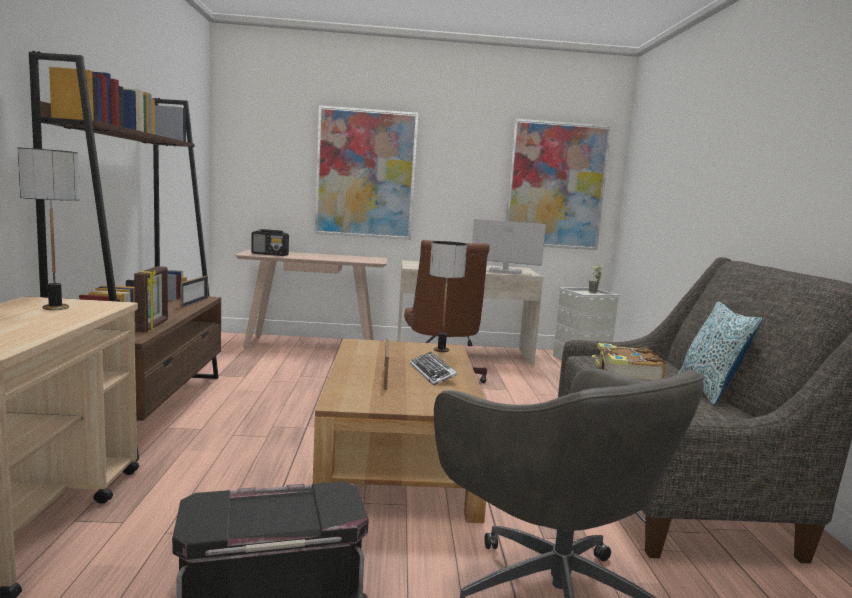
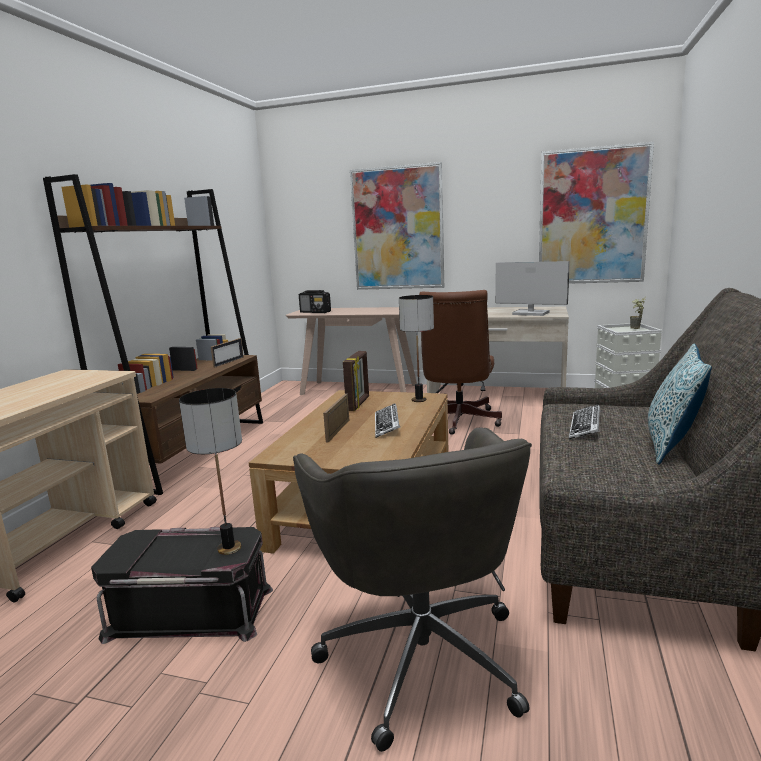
camera: 20 degrees right, 5 degrees up
(55, 308) = (70, 379): table lamp -> table lamp (229, 548)
(153, 326) = (175, 386): picture frame -> picture frame (358, 404)
(626, 375) = (585, 427): book -> keyboard

